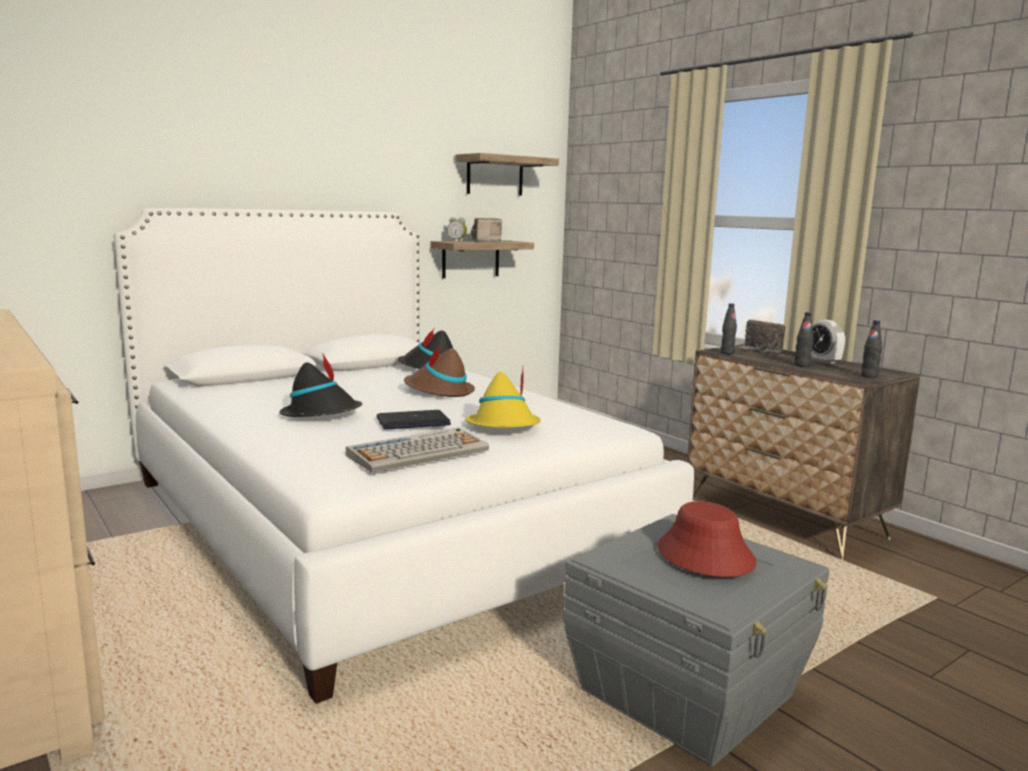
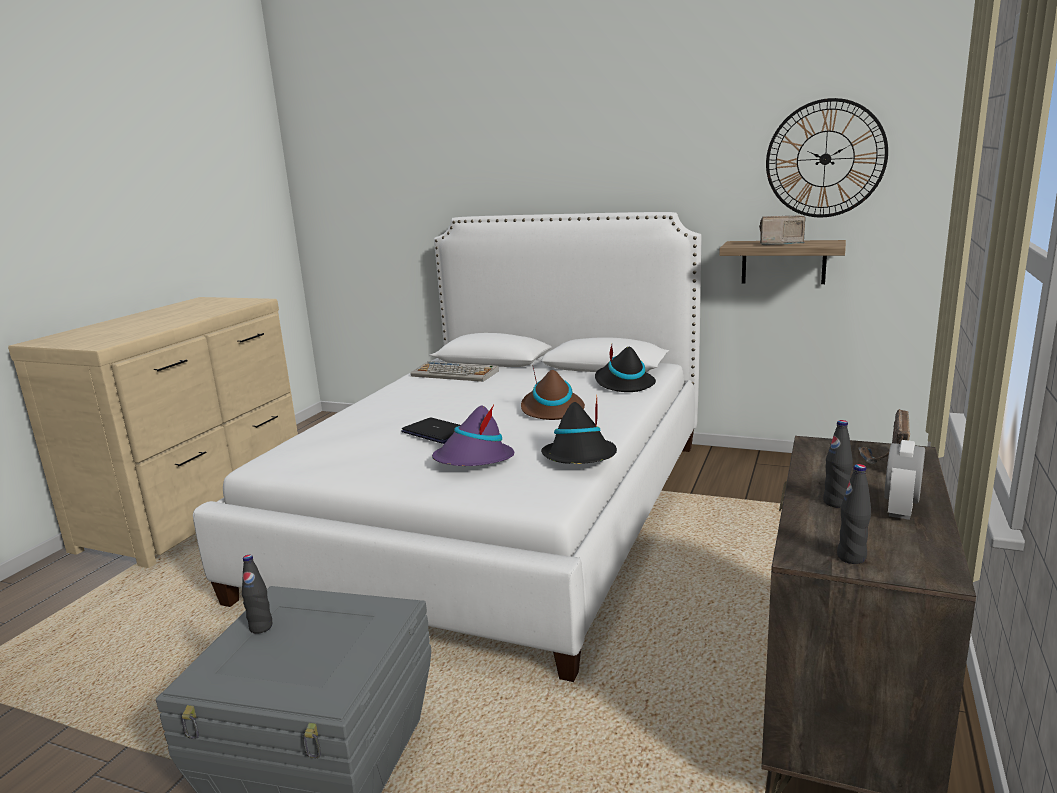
camera: 60 degrees right, 5 degrees up
(322, 414) = (422, 407): black hat -> black hat (580, 458)
(419, 452) = (355, 458): keyboard -> keyboard (455, 373)
(457, 241) = (746, 243): alarm clock -> none
(495, 176) = (825, 159): shelf -> wall clock
(504, 427) = (473, 460): yellow hat -> purple hat
(704, 555) = (318, 642): red hat -> none
(727, 353) = (816, 451): black bottle -> black bottle (261, 627)

